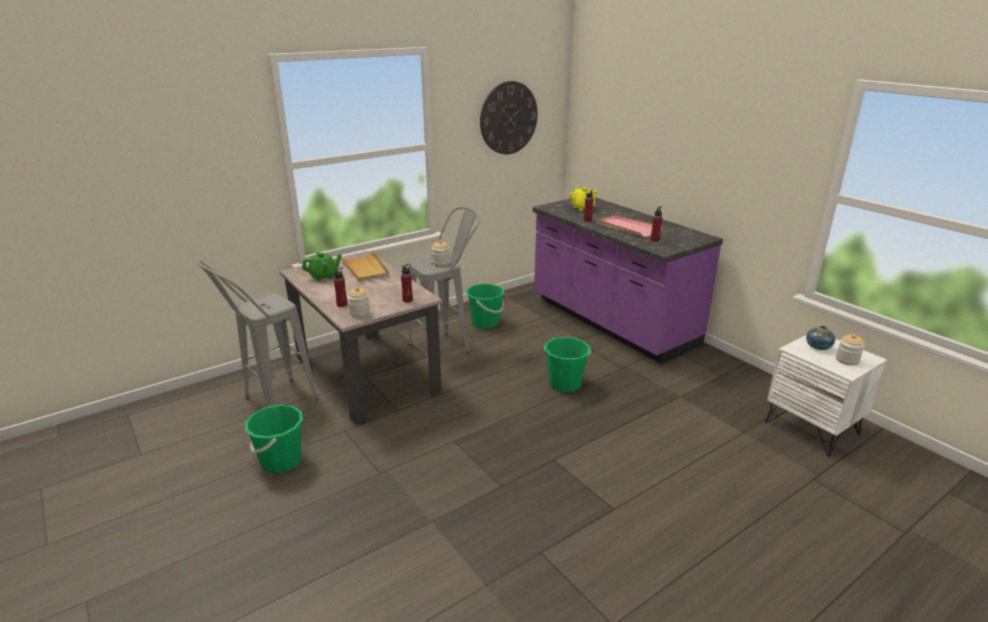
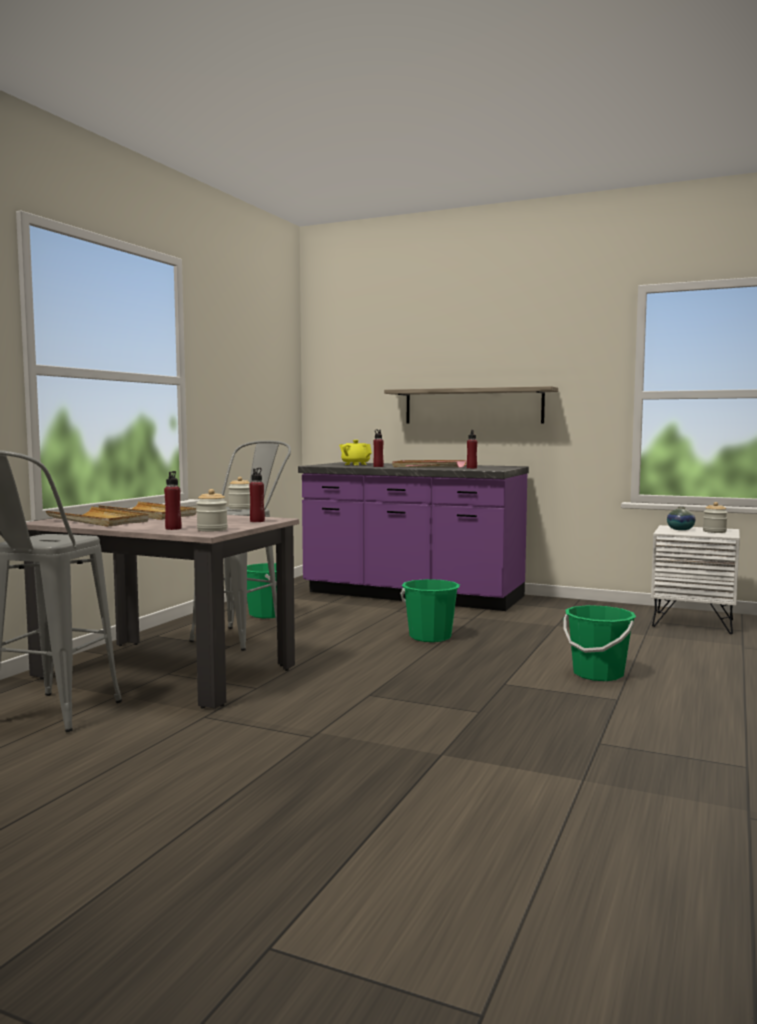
camera: 30 degrees left, 20 degrees down
(281, 461) = (143, 760): green bucket -> green bucket (597, 674)
(324, 276) = (98, 521): green teapot -> beige tray
(508, 118) = (253, 366): wall clock -> none
(688, 171) = (473, 406): none -> shelf

